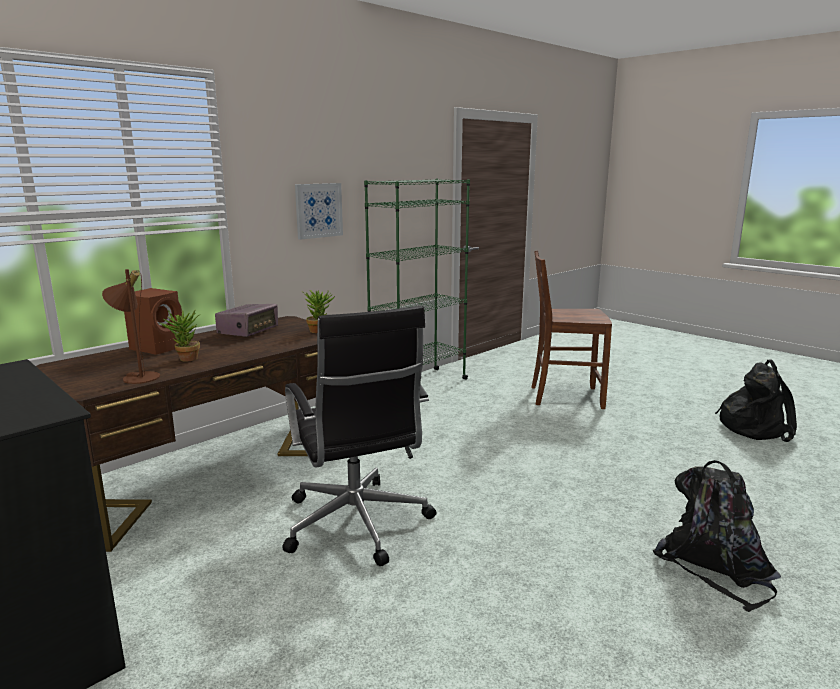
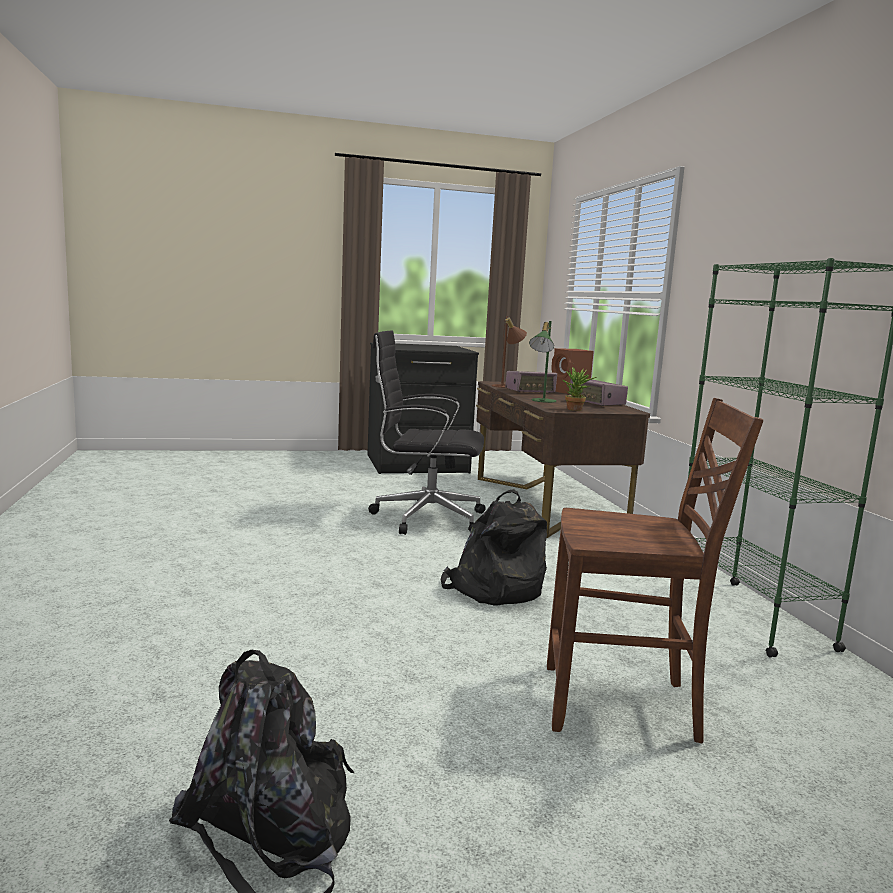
camera: 120 degrees right, 5 degrees down
(185, 359) = (530, 391): potted plant -> radio
(275, 345) = (541, 401): none -> green table lamp
(318, 210) = (732, 308): picture -> none
(564, 396) = (623, 705): brown chair -> brown chair turned 60 degrees clockwise
(715, 566) = (181, 584): black backpack -> black backpack (494, 589)

